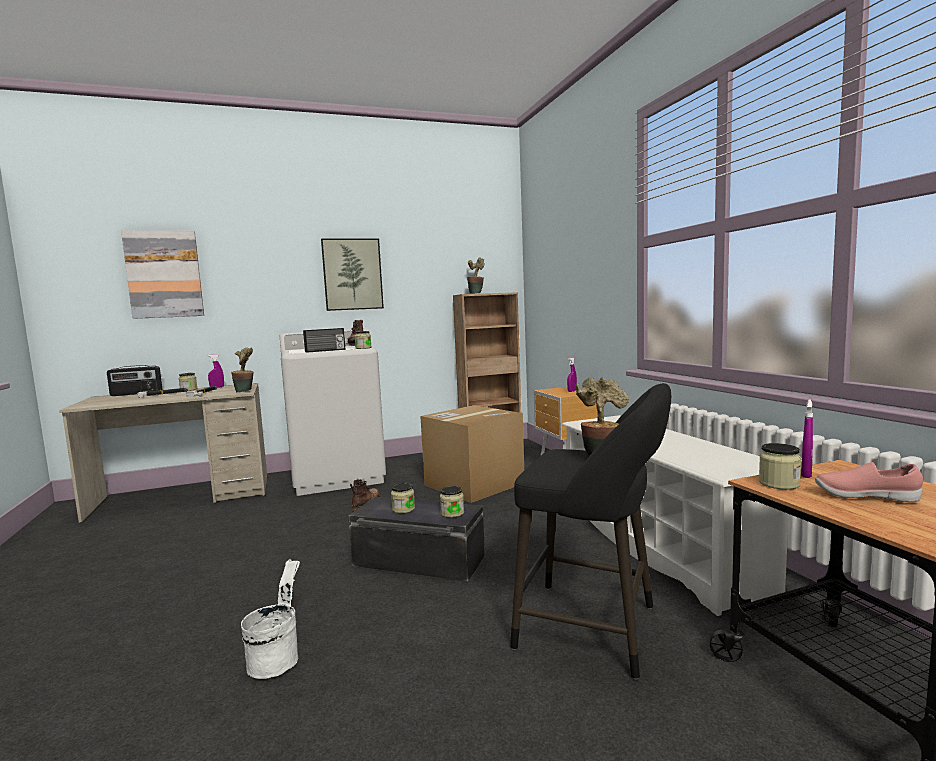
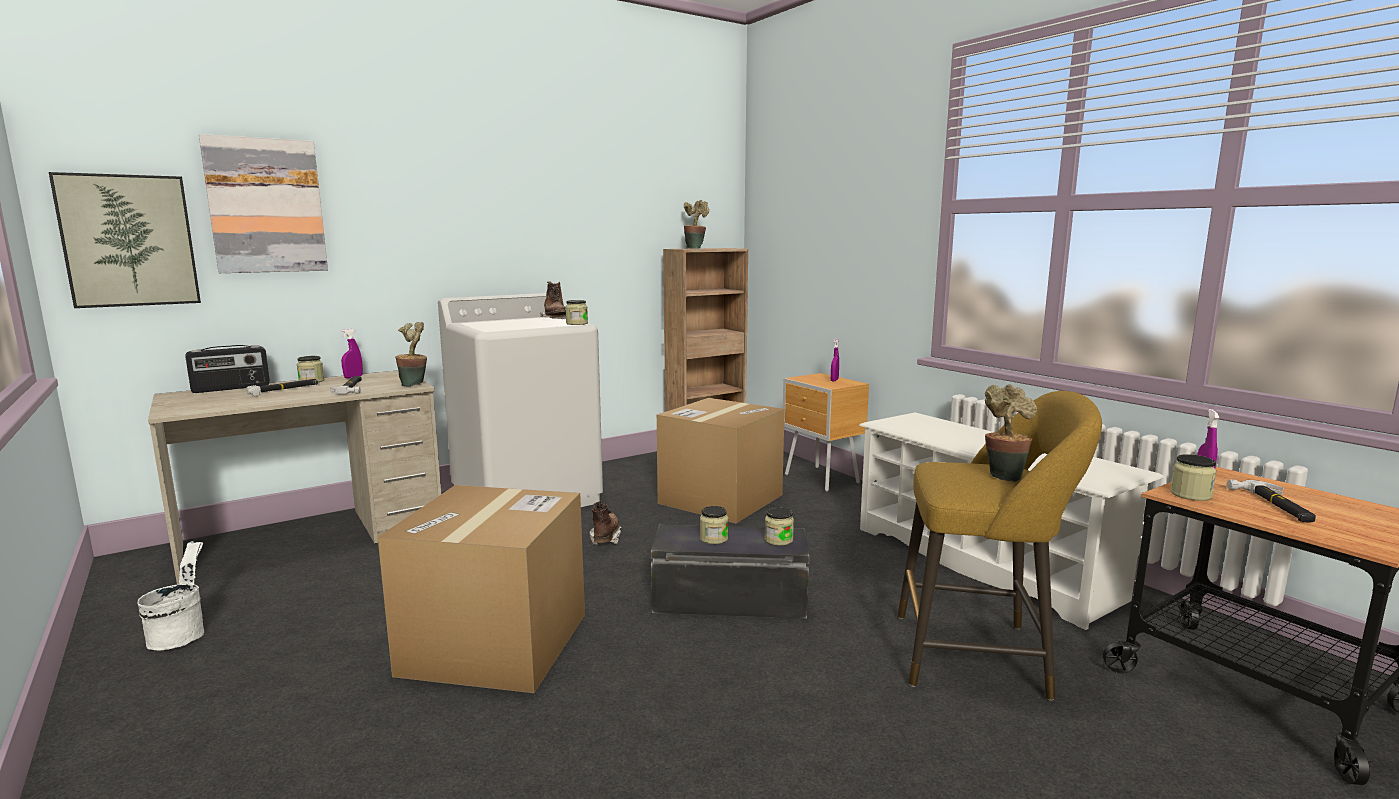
camera: 15 degrees left, 5 degrees up
(226, 579) = (495, 644): none -> cardboard box
(277, 657) = (653, 728): white bucket -> white bucket (181, 634)
(325, 350) = (529, 327): radio -> none
(352, 274) = (535, 215): picture -> picture (129, 241)
(595, 629) = (980, 656): black stool -> yellow stool
(865, 497) = (1275, 505): pink shoe -> hammer

